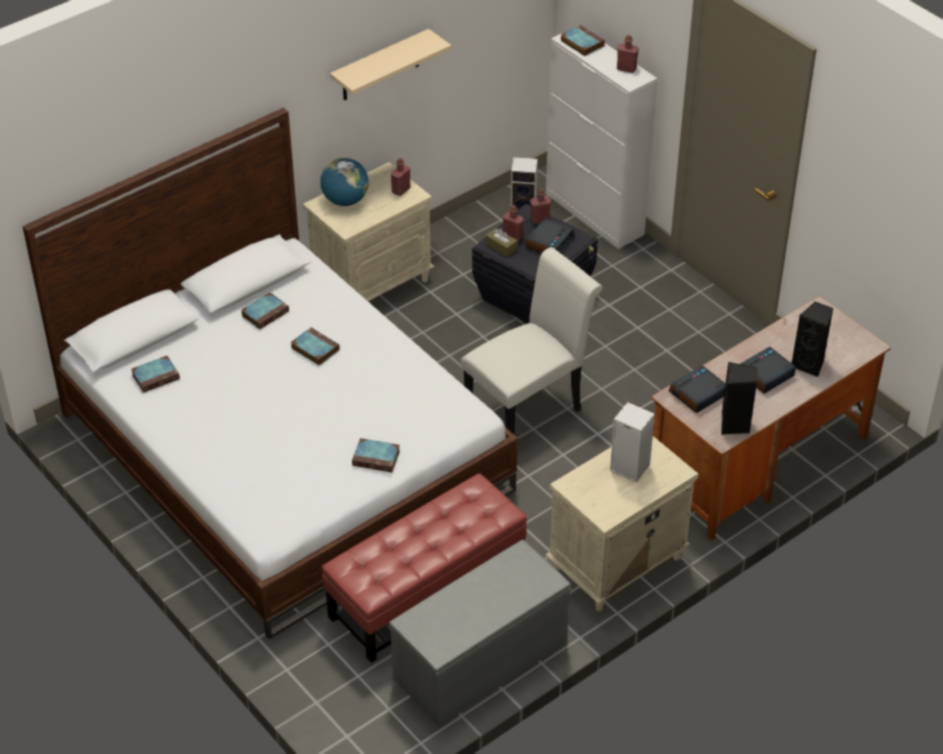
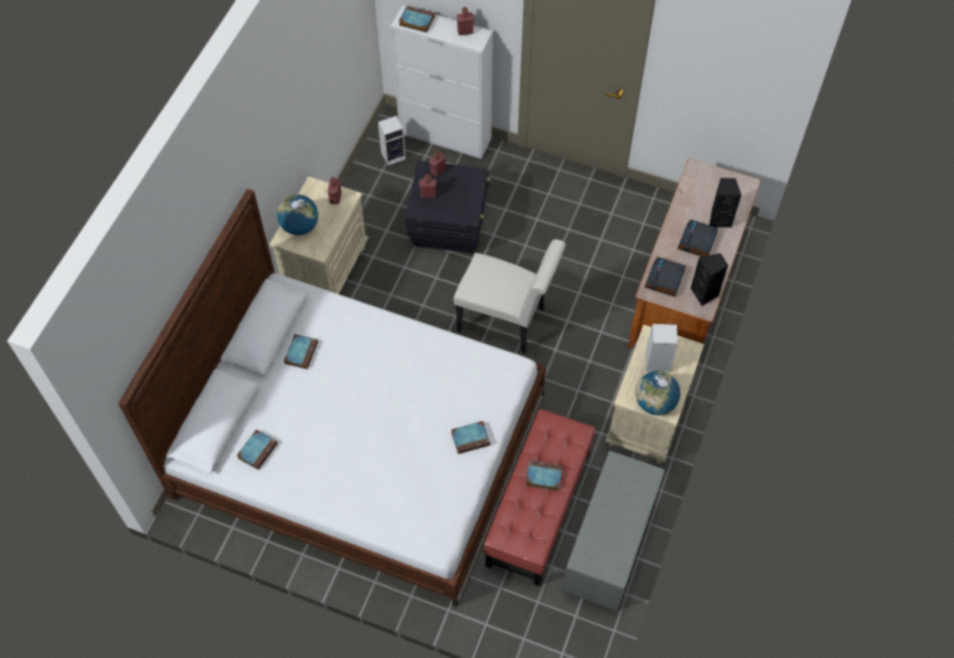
camera: 30 degrees left, 15 degrees up
(314, 349) = (360, 366): book -> book (543, 477)
(380, 66) = (292, 113): beige shelf -> none
(501, 247) = (426, 207): brown tissue box -> none
(529, 407) = (507, 321): white chair -> white chair turned 90 degrees clockwise
(549, 242) = (458, 188): alarm clock -> none
(596, 502) = (655, 403): none -> globe

